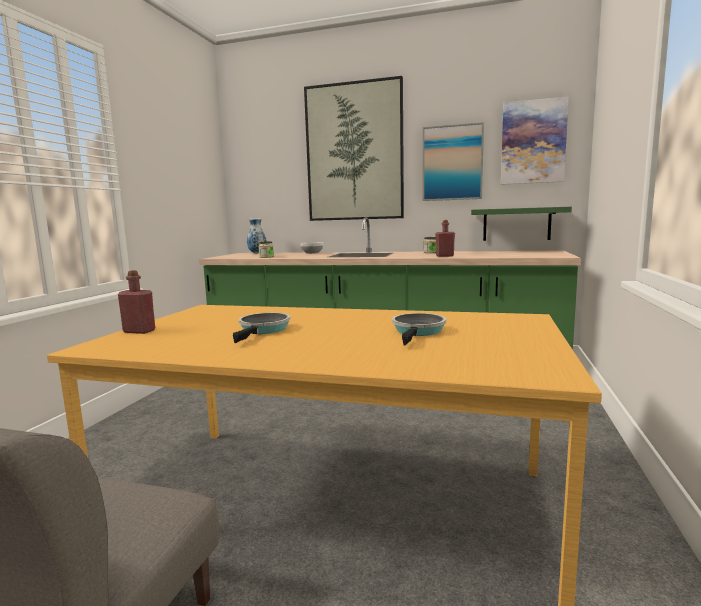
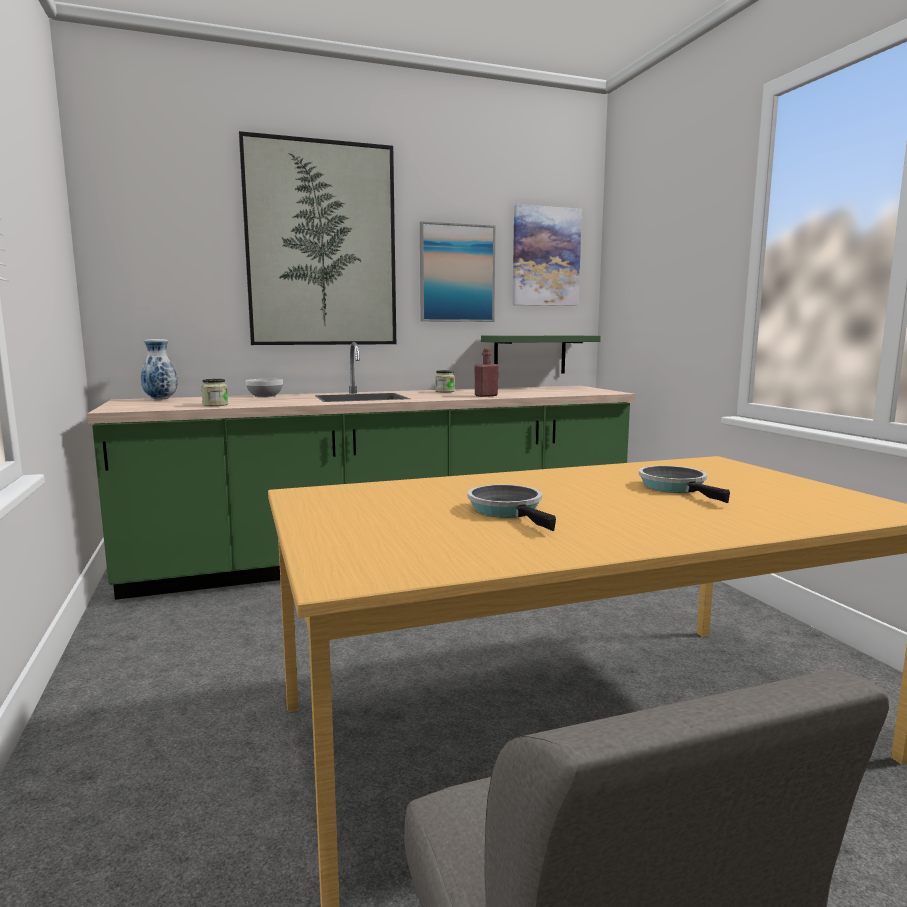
camera: 35 degrees left, 0 degrees up
(139, 331) = (327, 541): red bottle -> none

